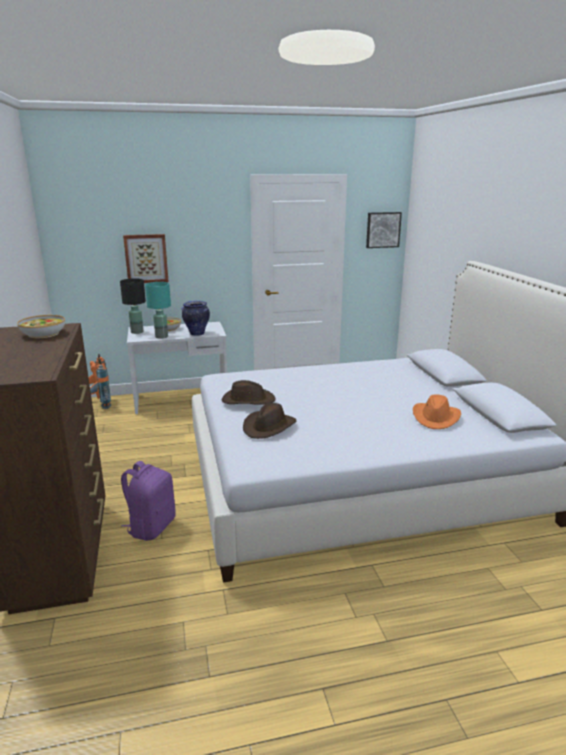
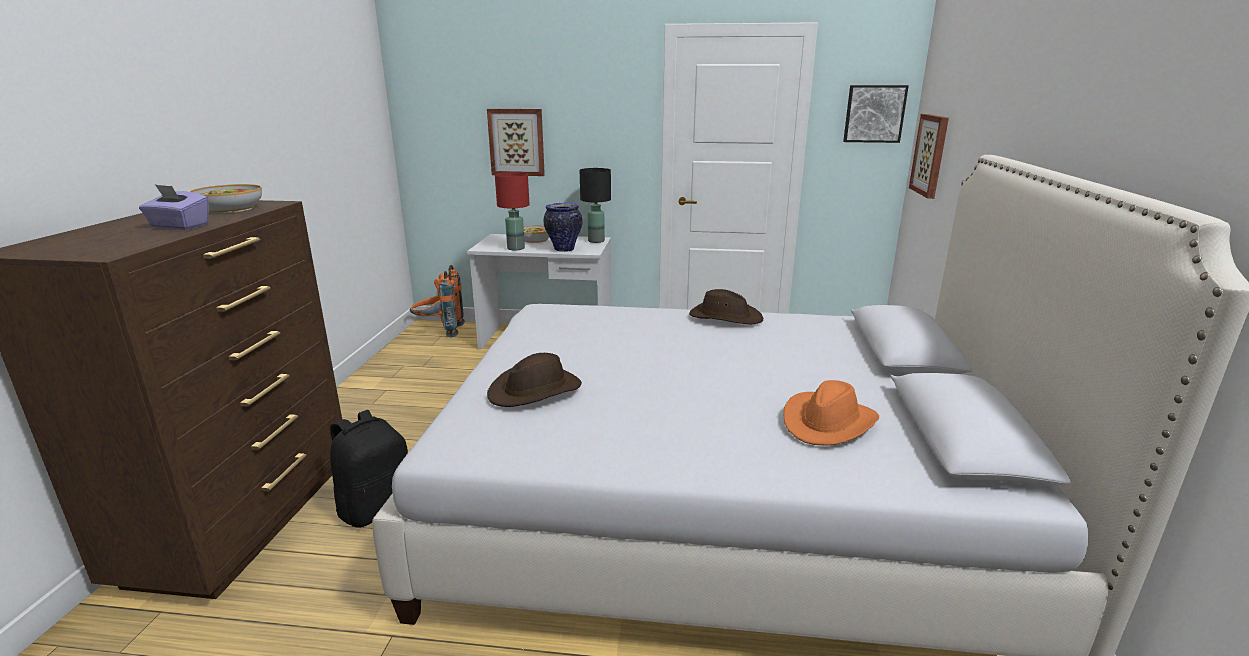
camera: 20 degrees right, 0 degrees up
(40, 351) = (179, 226): none -> purple tissue box
(136, 332) = (492, 240): black table lamp -> black table lamp (595, 241)
(151, 527) = (377, 508): purple backpack -> black backpack
(162, 336) = (516, 248): turquoise table lamp -> red table lamp
(248, 400) = (545, 346): brown hat -> brown hat (725, 317)
(422, 255) = (930, 155): none -> picture

